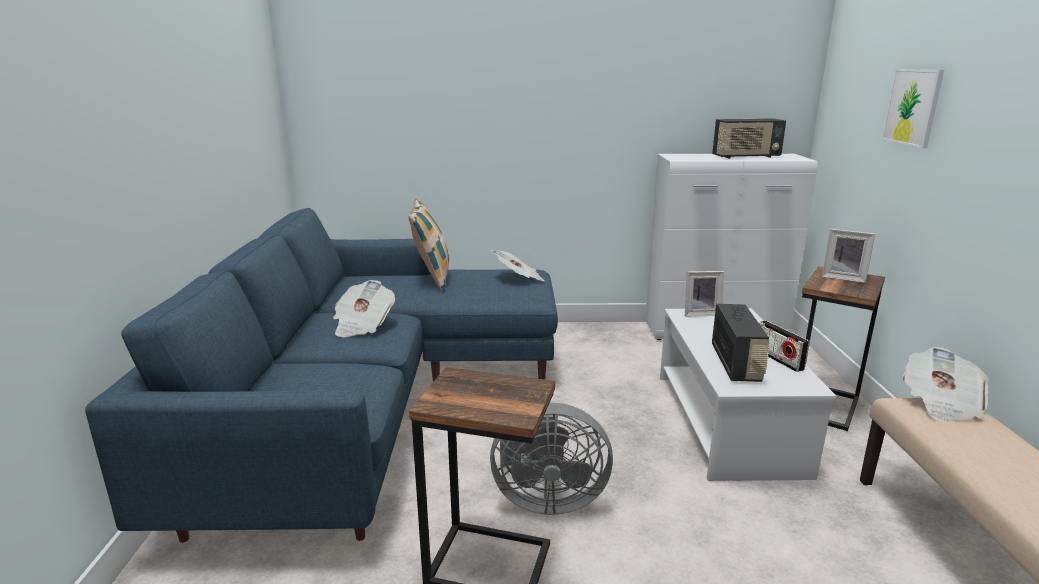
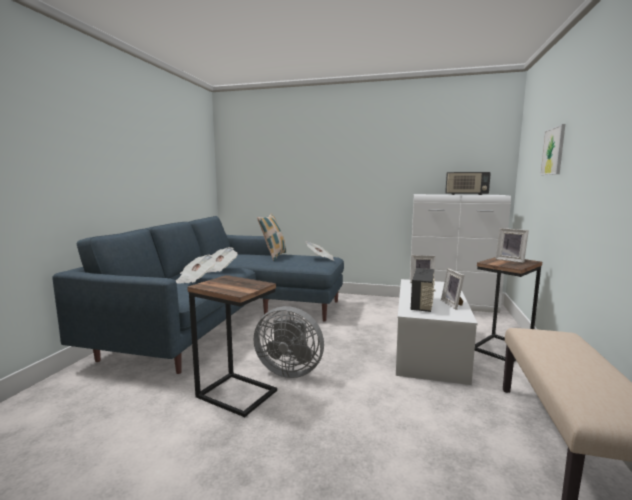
camera: 15 degrees right, 10 degrees down
(778, 359) = (453, 304): radio -> picture frame
(940, 404) = (549, 332): newspaper -> newspaper (195, 279)

